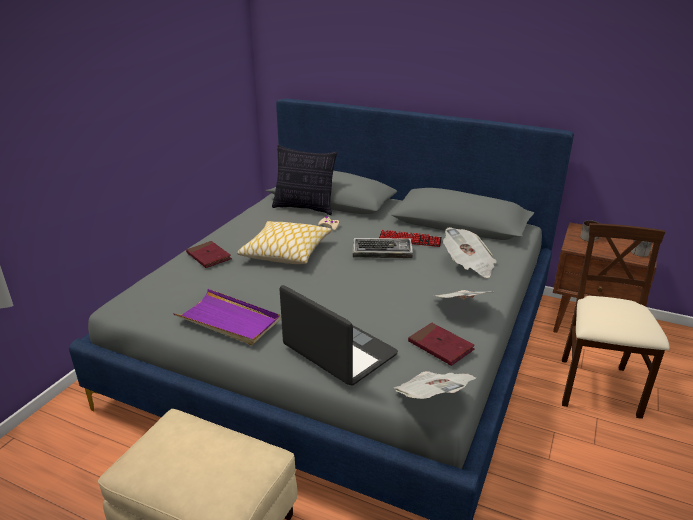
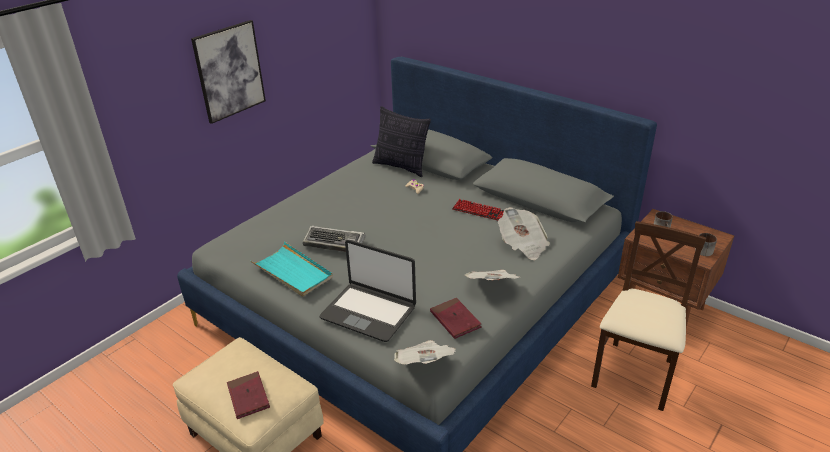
camera: 15 degrees right, 5 degrees up
(113, 102) = (229, 71): none -> picture
(209, 257) = (299, 209): red book -> red book (248, 397)
(229, 320) = (293, 272): purple tray -> turquoise tray
(286, 252) = (365, 212): pillow -> none
(338, 351) = (369, 312): laptop -> laptop turned 150 degrees clockwise
(383, 252) = (450, 222): keyboard -> keyboard (335, 243)

